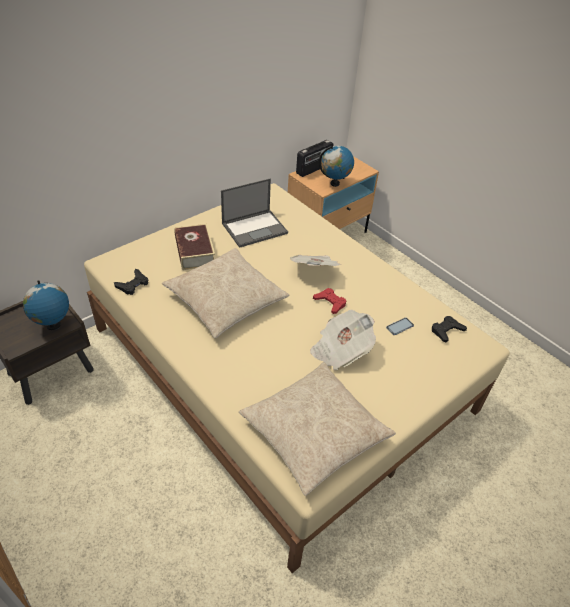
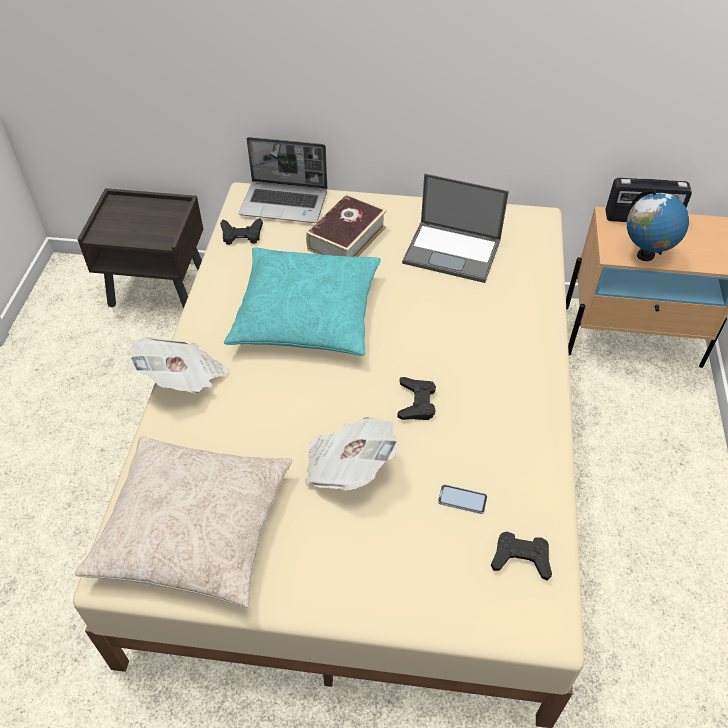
camera: 50 degrees right, 5 degrees up
(53, 325) = (151, 234): globe -> none
(135, 254) = (285, 203): none -> laptop
(226, 299) = (307, 313): beige pillow -> turquoise pillow
(315, 270) = (454, 350): newspaper -> newspaper (184, 379)
(330, 303) = (416, 402): red game controller -> black game controller

